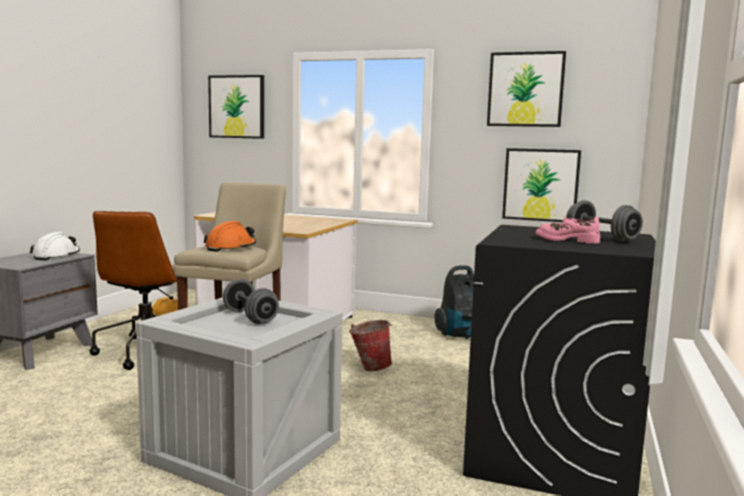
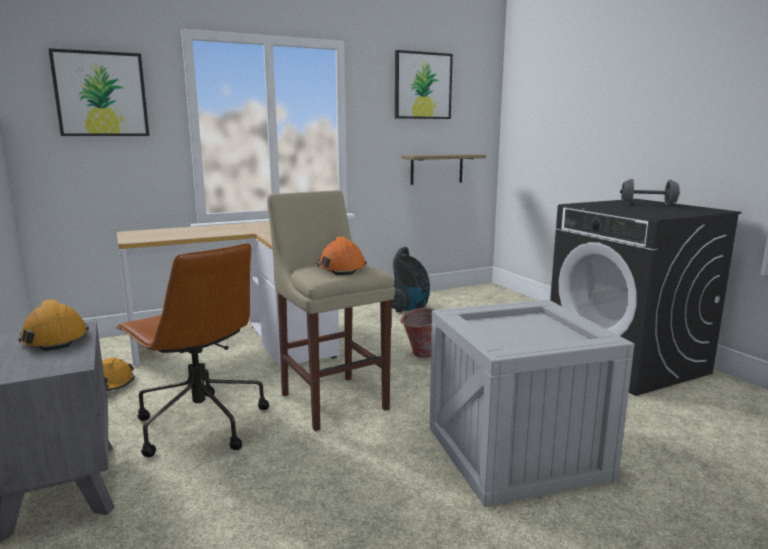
camera: 45 degrees left, 5 degrees up
(56, 256) = (55, 338): white hard hat -> orange hard hat
(250, 317) = (507, 325): grey dumbbell -> none
(540, 185) = (436, 169): picture -> shelf
(567, 240) = (653, 209): pink shoe -> none

